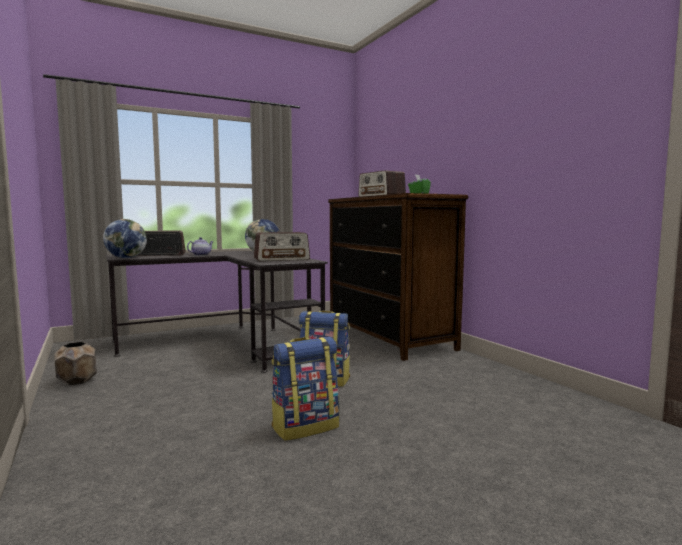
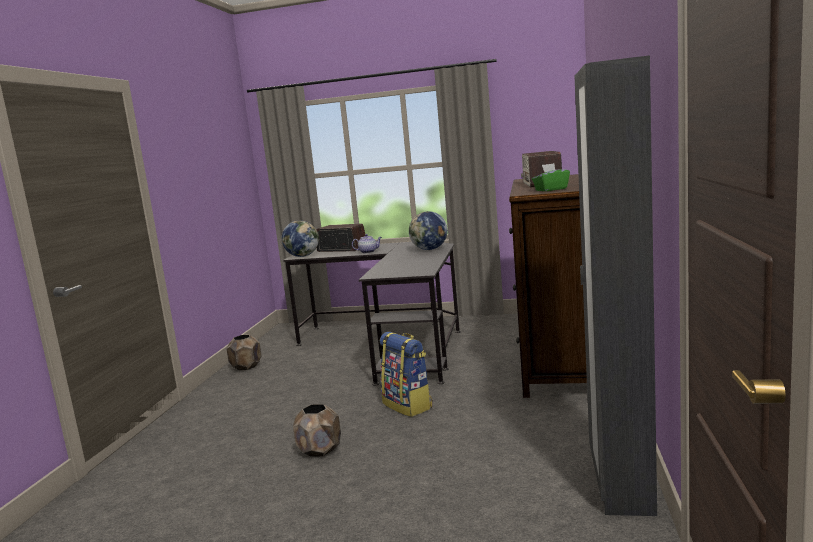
camera: 40 degrees right, 5 degrees up
(282, 259) = (407, 267): radio -> none
(305, 427) = (320, 450): backpack -> brown planter
(551, 392) = (619, 482): none -> black wardrobe

